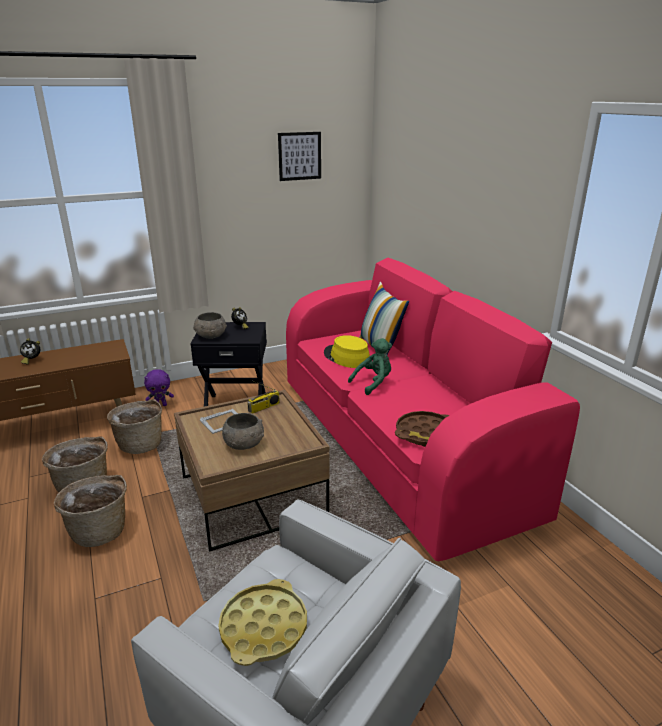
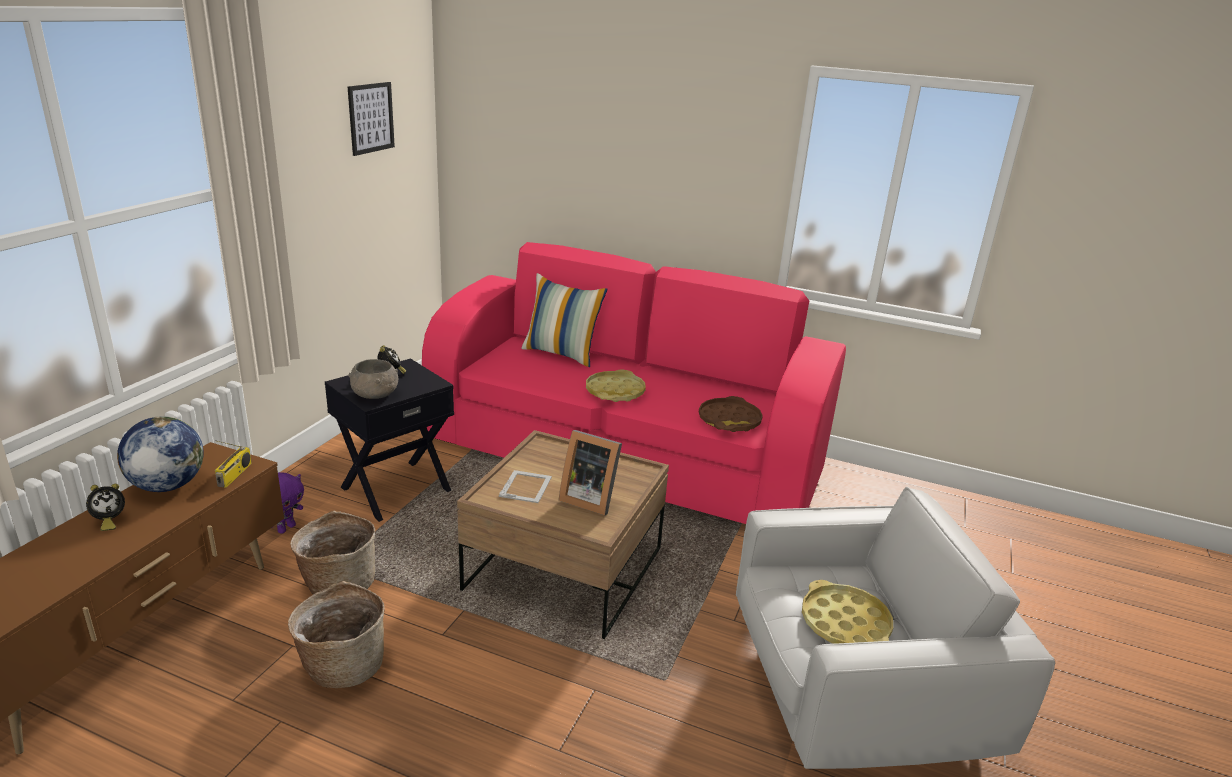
camera: 45 degrees left, 0 degrees up
(75, 353) = (167, 486): none -> globe
(100, 530) = (450, 693): basket -> none
(244, 444) = (589, 498): grey bowl -> picture frame
(264, 407) = (542, 456): radio -> radio (235, 475)
(346, 357) = (545, 374): yellow hat -> none
(373, 383) = (615, 391): green plush toy -> yellow tray

